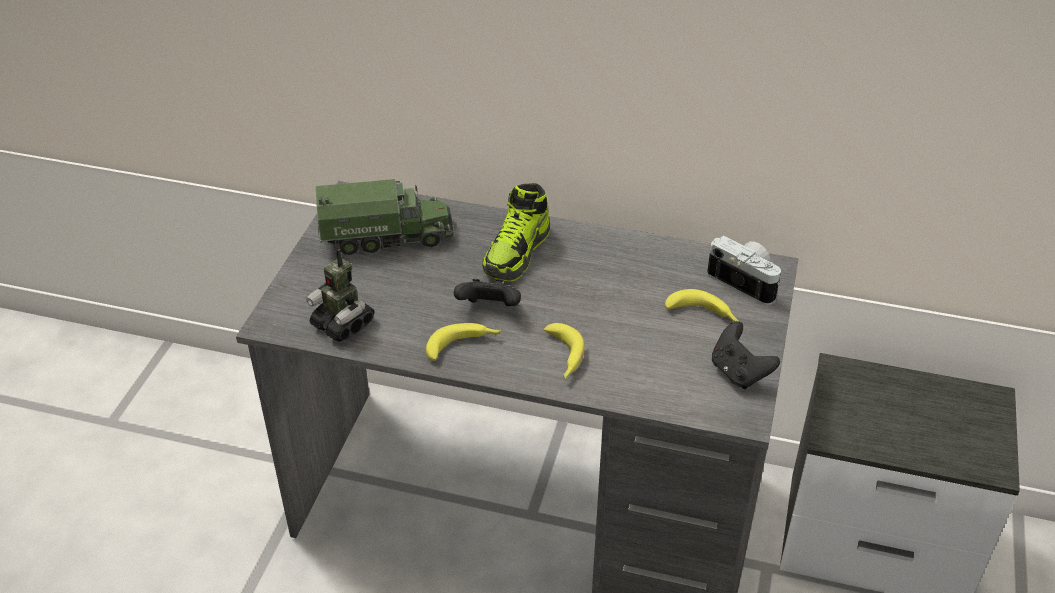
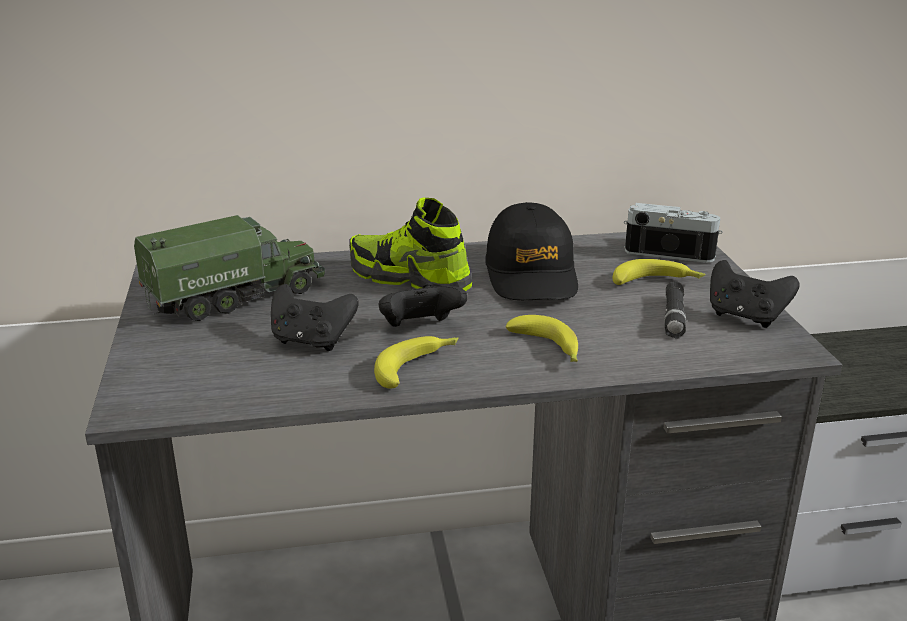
camera: 25 degrees left, 15 degrees down
(343, 324) = (240, 384): toy robot -> none
(410, 298) = (311, 341): none -> black game controller
(517, 253) = (409, 279): shoe -> shoe turned 120 degrees clockwise
(612, 275) = (531, 274): none -> black cap
(682, 355) = (674, 317): none -> black flashlight

